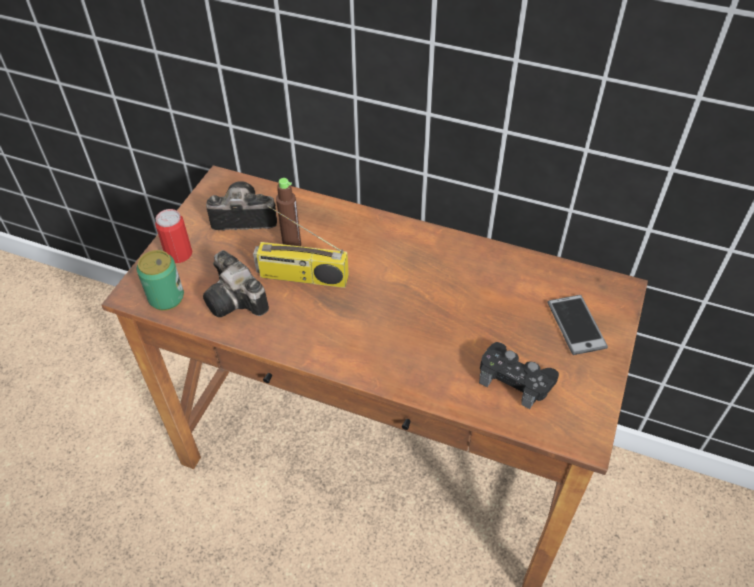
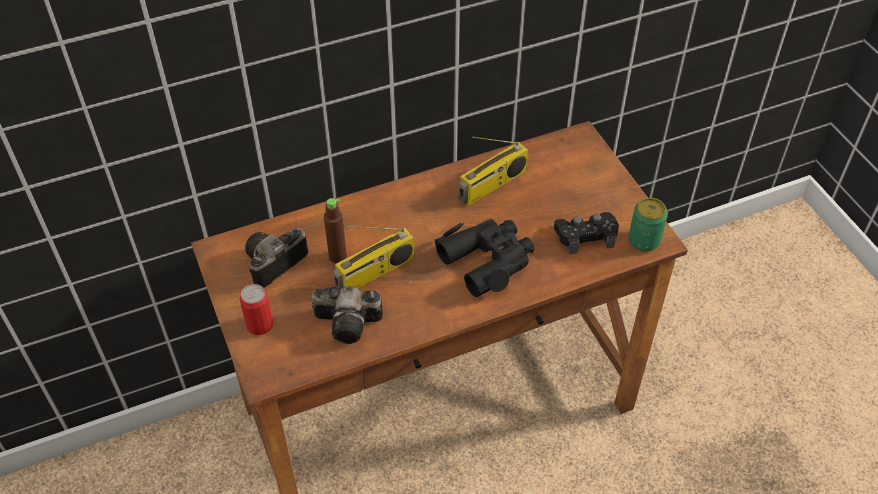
camera: 45 degrees left, 0 degrees up
(166, 298) = (294, 360): can -> can (644, 240)
(401, 333) = (487, 260): none -> black binoculars
(483, 275) = (492, 185): none -> radio
(576, 325) = (581, 177): phone -> none

